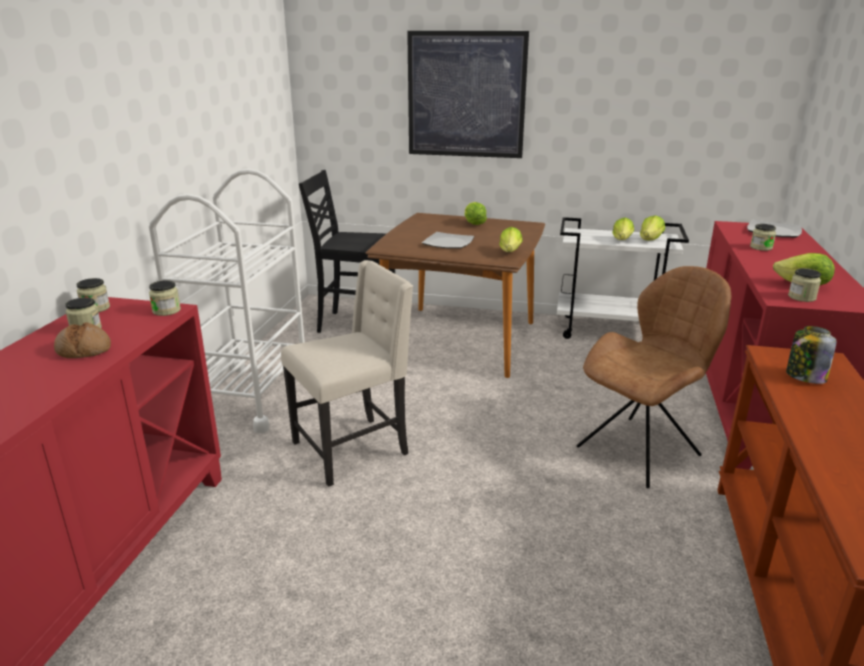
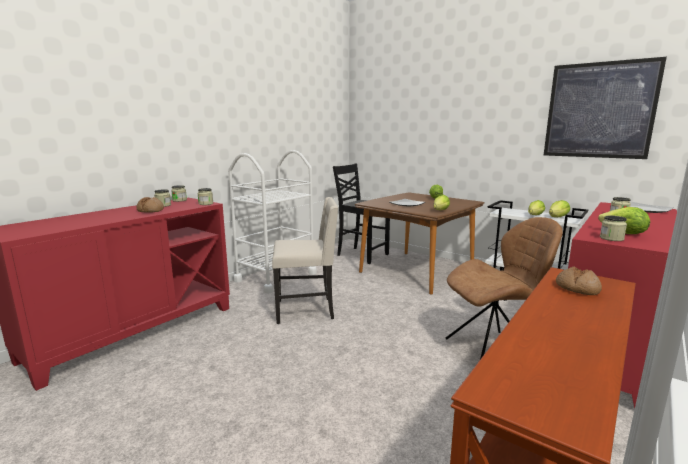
camera: 25 degrees right, 10 degrees down
(466, 95) = (441, 121): picture -> picture (599, 110)
(805, 376) = (577, 288): jar -> bread

